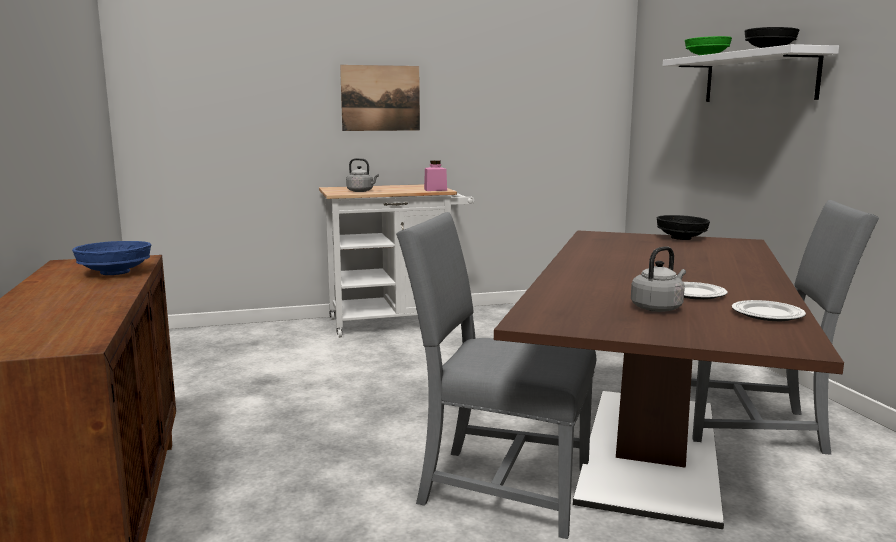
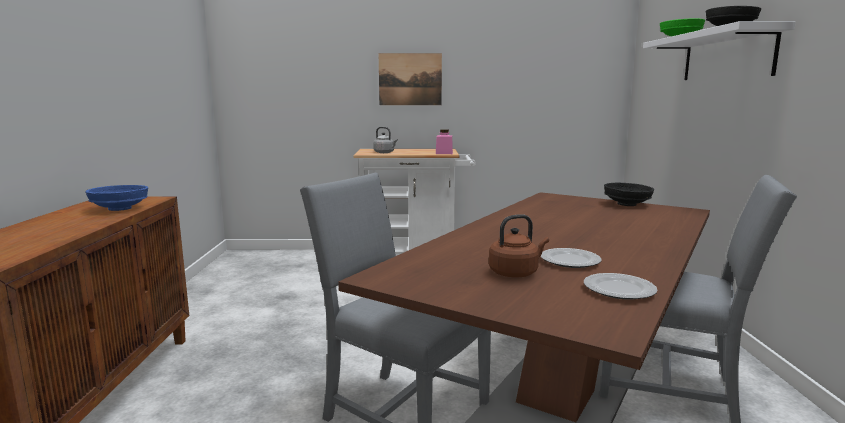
camera: 15 degrees right, 0 degrees up
(658, 308) = (515, 273): grey kettle -> brown kettle

